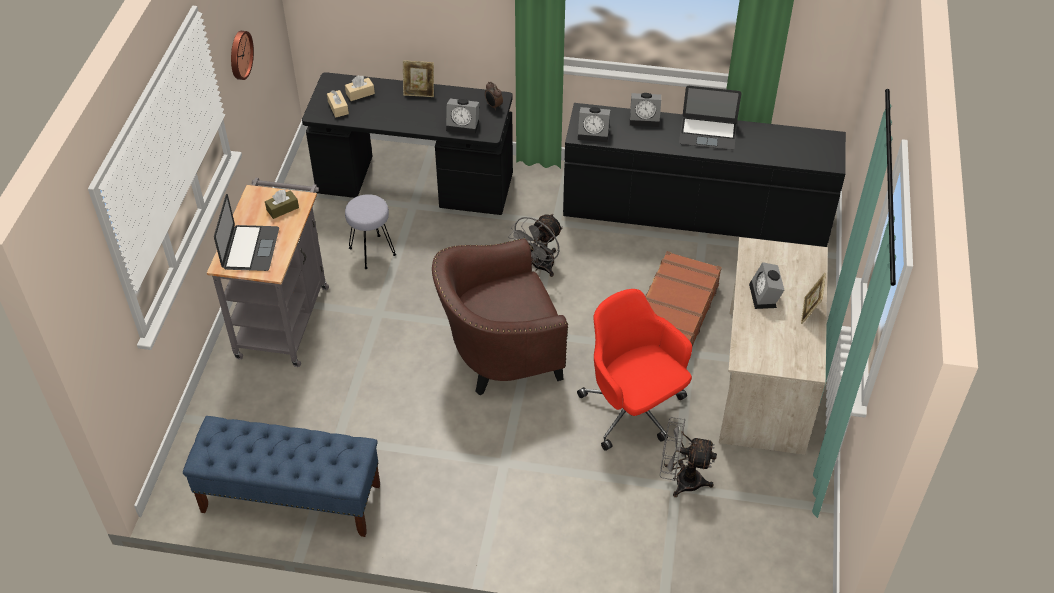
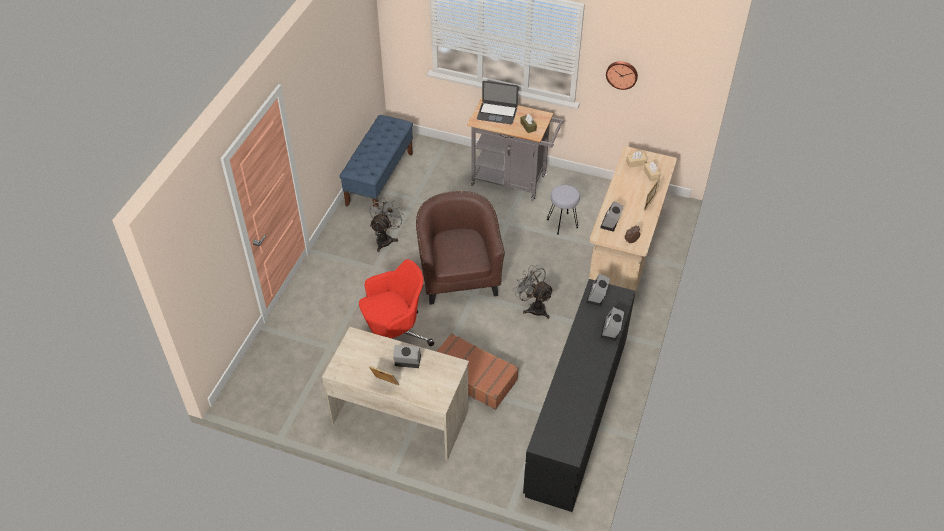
camera: 100 degrees right, 0 degrees up
(415, 185) = (626, 250): black desk -> beige desk
(681, 480) = (334, 351): grey fan -> grey fan (386, 239)
(708, 133) = (588, 367): laptop -> none

